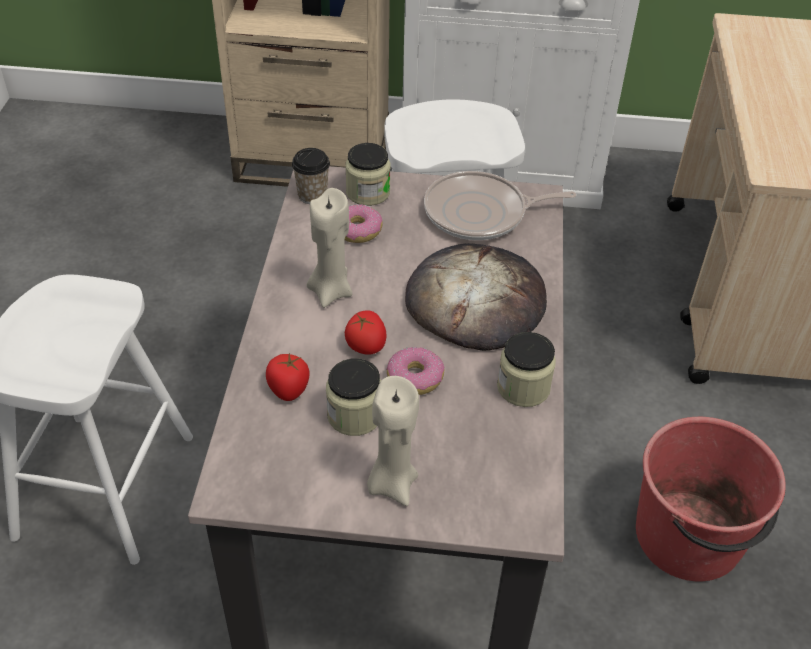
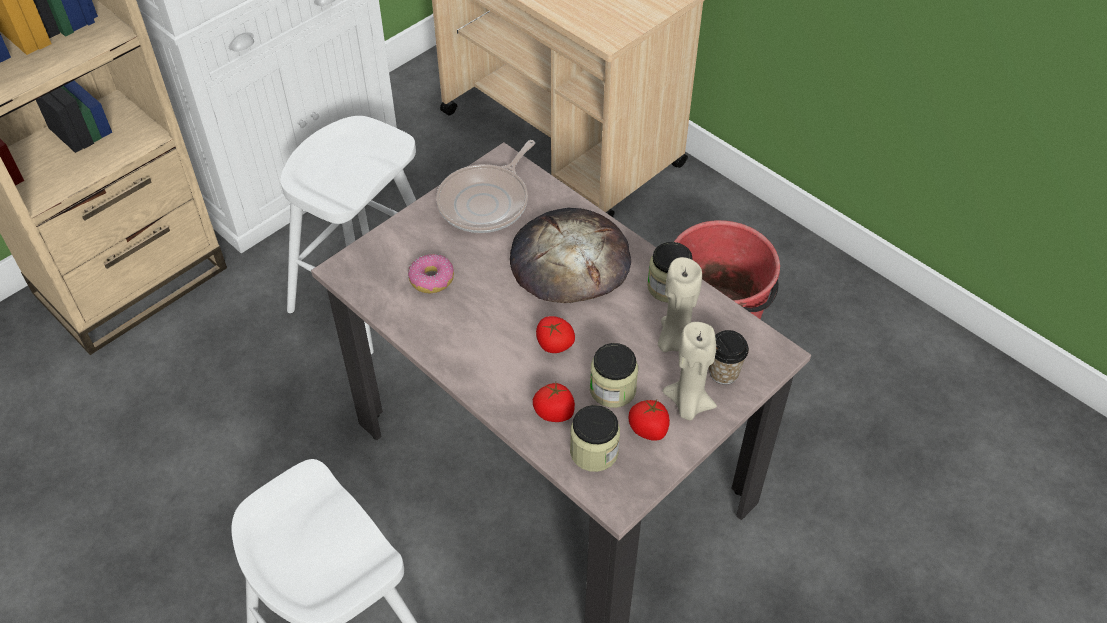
camera: 50 degrees left, 5 degrees up
(312, 195) = (362, 282): cup -> cup (723, 372)
(330, 291) = (480, 332): beige candle -> beige candle (674, 341)
(332, 469) = (649, 429): none -> tomato
(368, 192) = (396, 248): jar -> jar (594, 451)
(414, 378) = (609, 337): donut -> none

